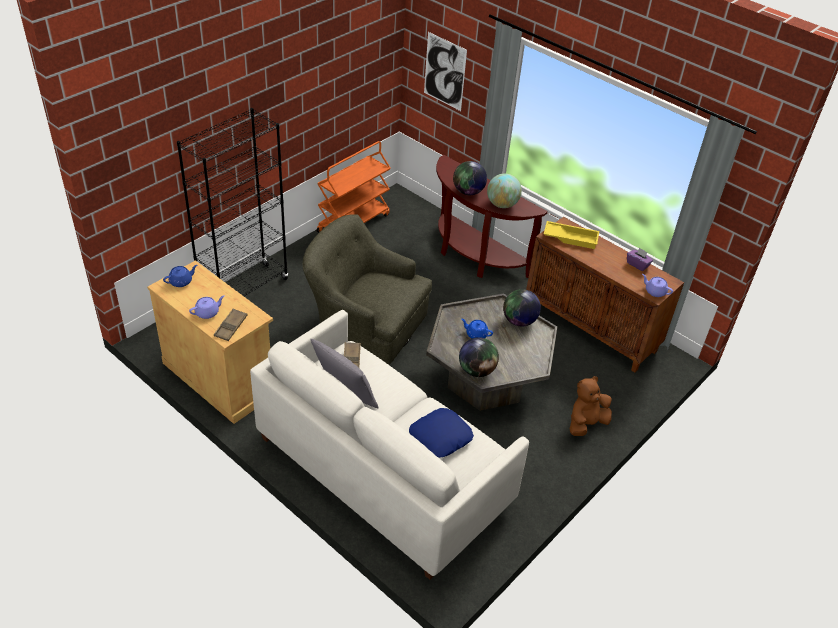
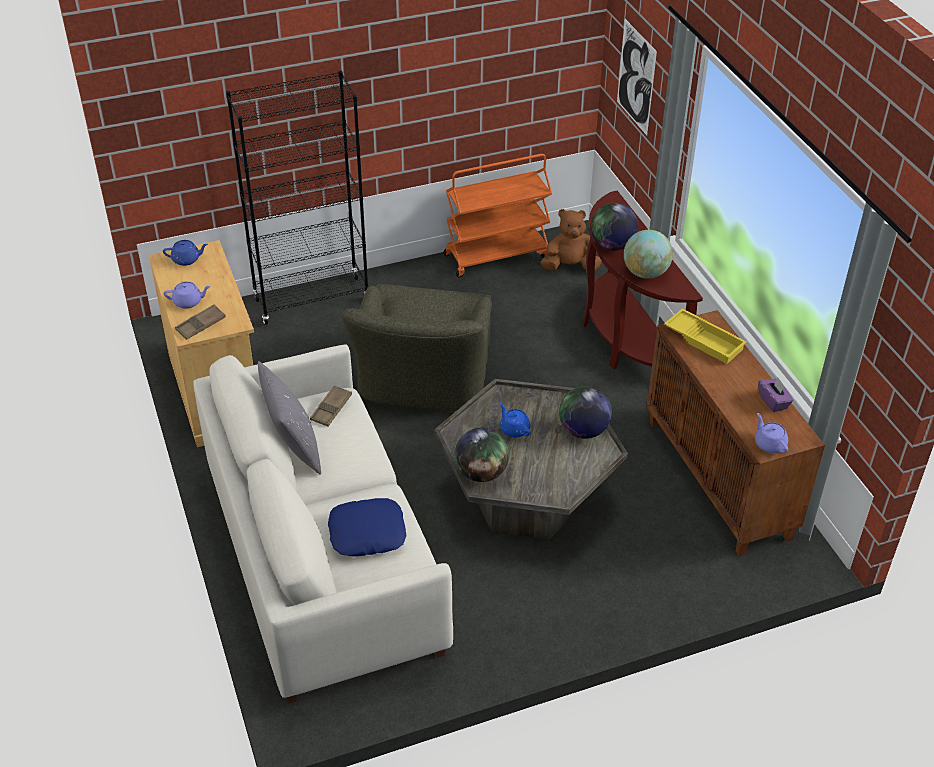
camera: 30 degrees right, 0 degrees up
(364, 325) = (423, 383): green armchair -> green armchair turned 135 degrees counterclockwise
(586, 423) = (620, 596): brown plush toy -> brown plush toy (570, 266)

